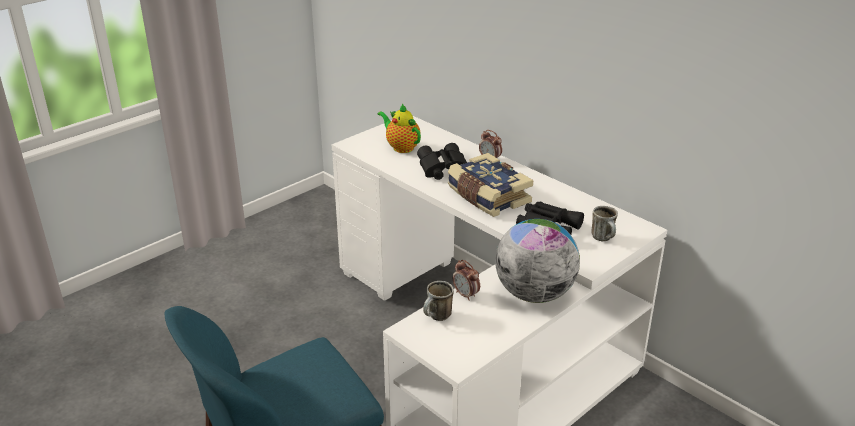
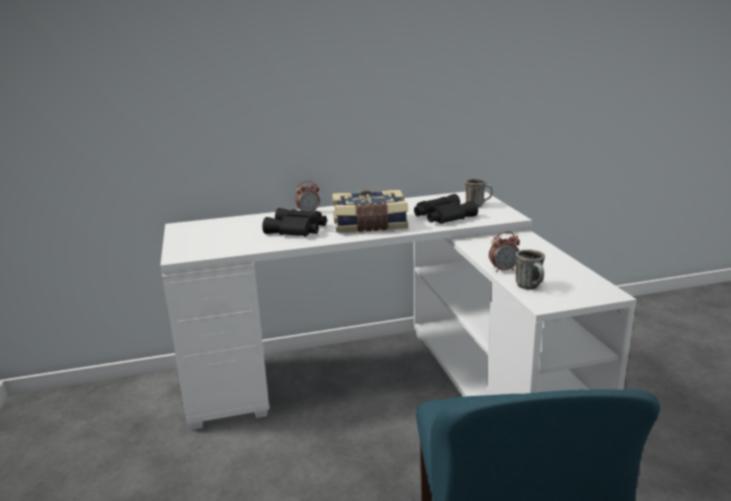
camera: 60 degrees left, 10 degrees down
(401, 147) = (227, 237): teapot -> none
(534, 294) = (521, 247): globe -> none

